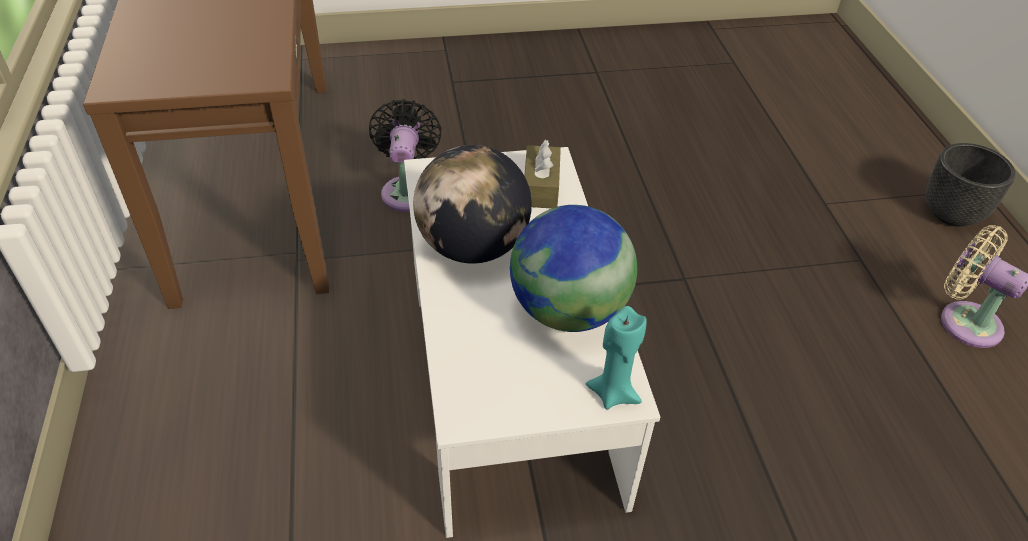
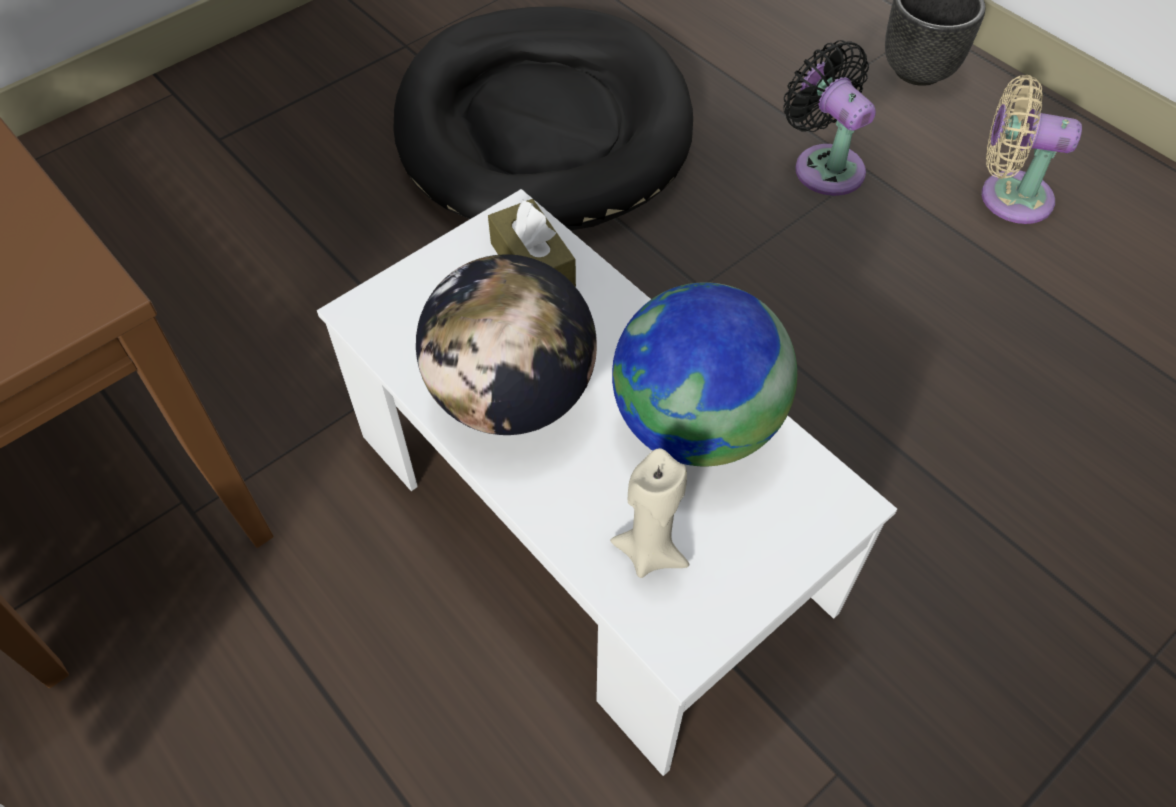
camera: 30 degrees left, 10 degrees up
(408, 190) = (273, 331): black fan -> black fan (824, 165)
(485, 360) = (650, 551): none -> beige candle
(613, 393) = (827, 508): turquoise candle -> none
(649, 147) = (543, 127): none -> black dog bed

